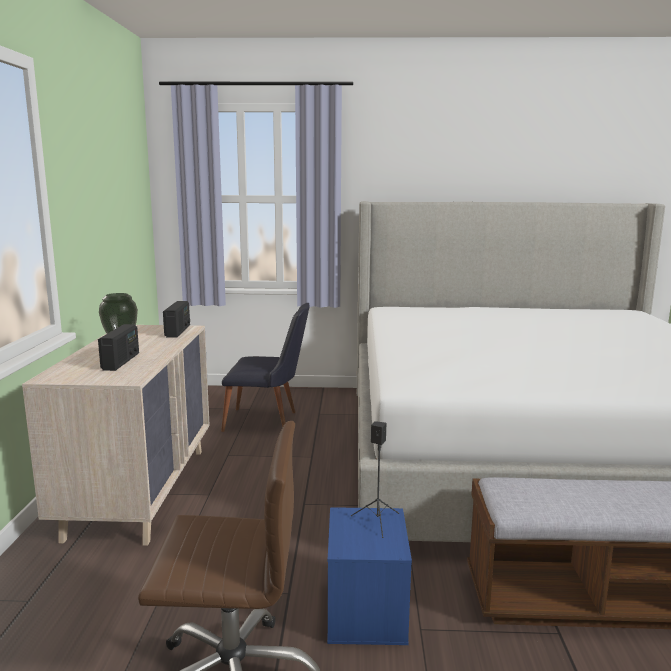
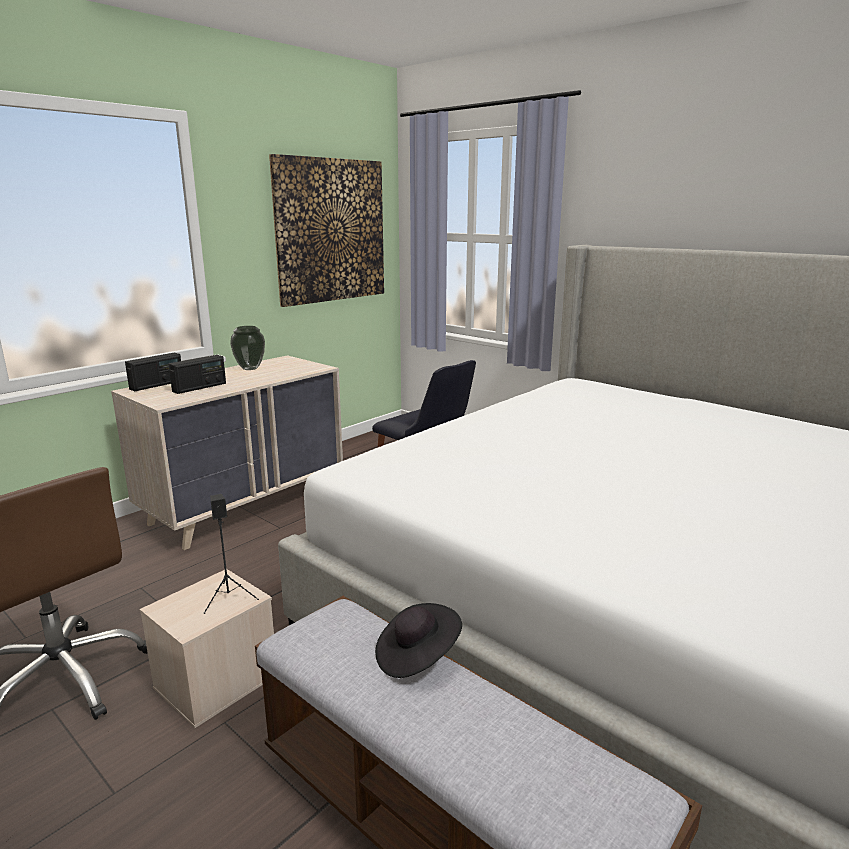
camera: 40 degrees right, 5 degrees up
(119, 194) = (330, 231): none -> picture
(178, 331) = (304, 369): radio -> radio (157, 385)
(367, 612) = (216, 682): blue storage box -> beige storage box
(587, 483) = (416, 656): none -> black hat

